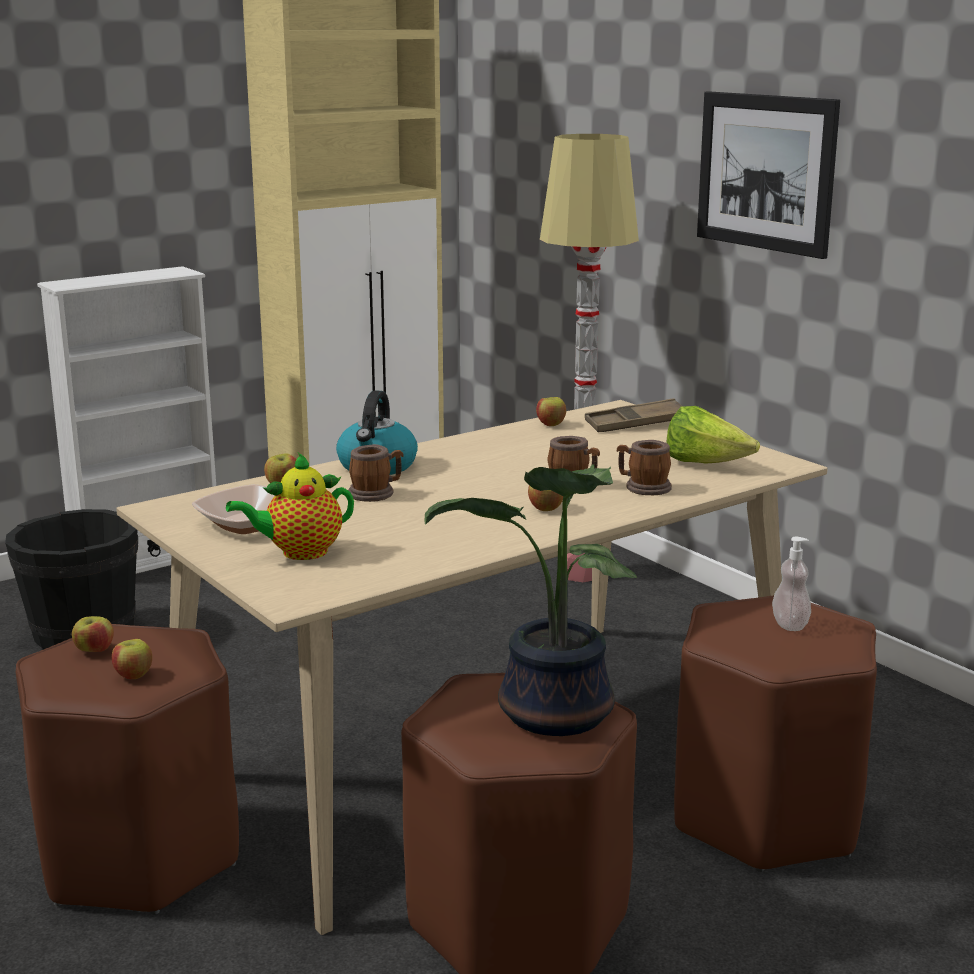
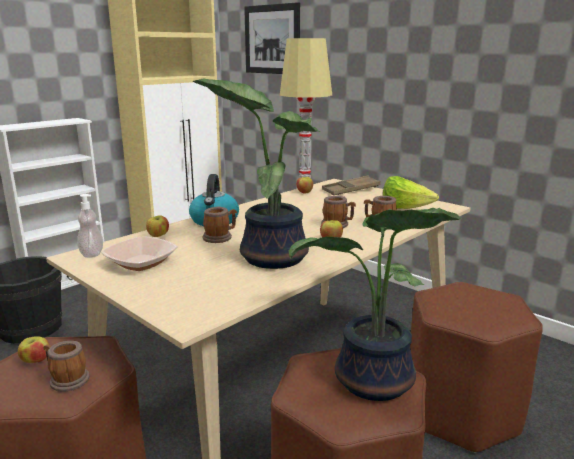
camera: 10 degrees left, 0 degrees up
(133, 675) = (66, 379): apple -> mug
(299, 552) = (183, 282): teapot -> none
(442, 526) = (272, 256): none -> potted plant
(765, 172) = (402, 54): picture -> picture (272, 39)
(790, 625) = (477, 301): soap dispenser -> soap dispenser (92, 254)

